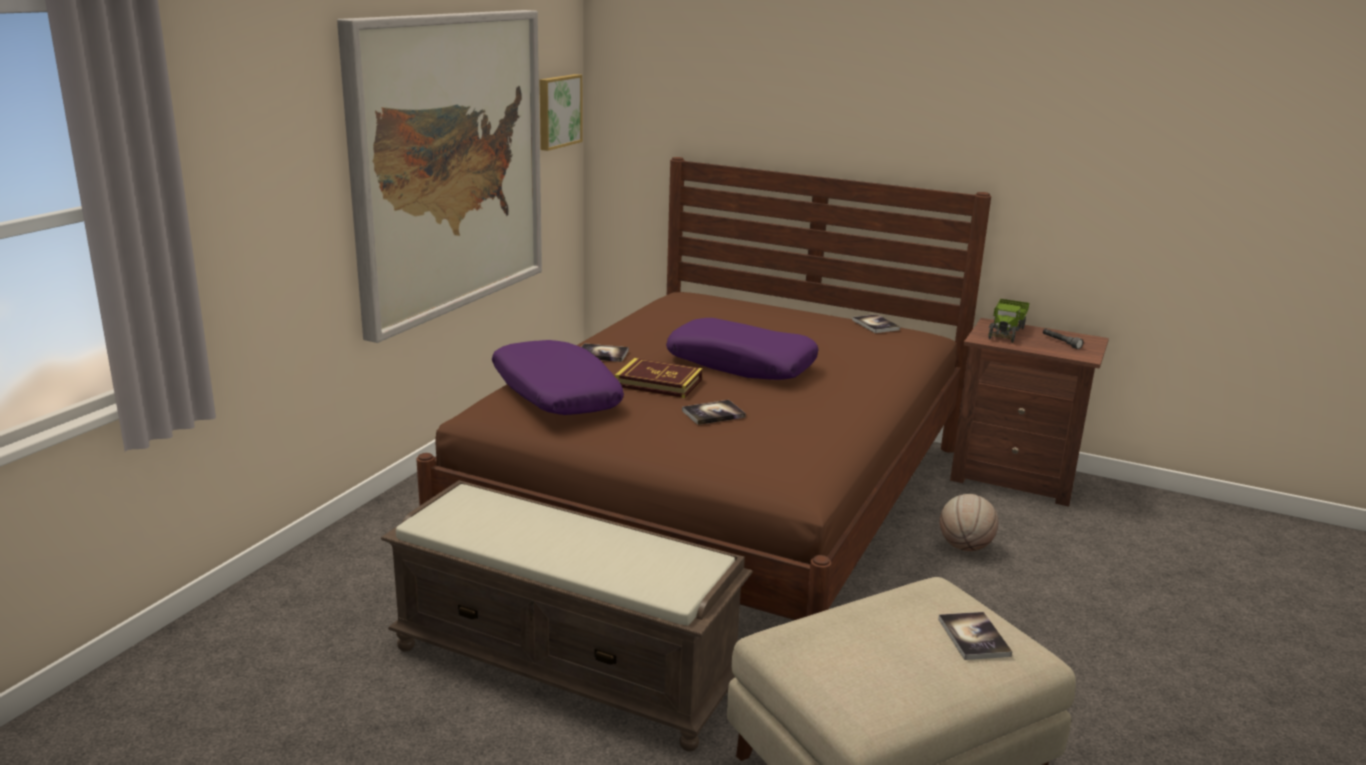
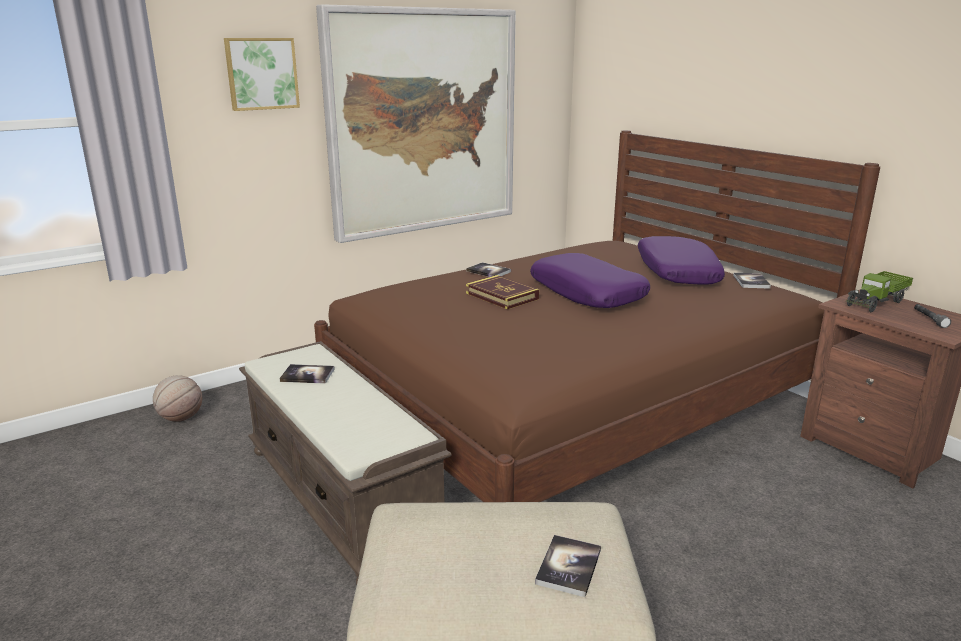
camera: 30 degrees right, 0 degrees up
(554, 394) = (418, 292): purple pillow -> purple pillow (676, 272)
(558, 111) = (542, 92): picture -> picture (261, 73)
(713, 414) = (514, 324): book -> book (307, 375)
(964, 547) = (761, 497): basketball -> basketball (180, 418)

